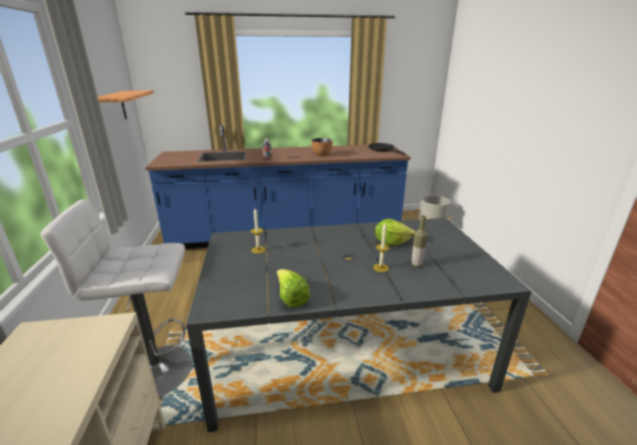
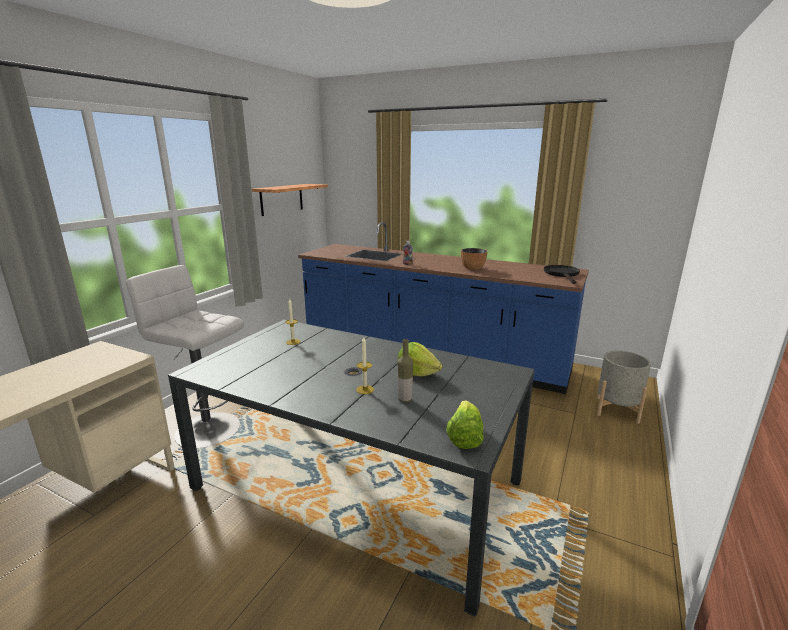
camera: 35 degrees right, 5 degrees down
(291, 298) = (253, 384): lettuce -> lettuce (464, 437)

